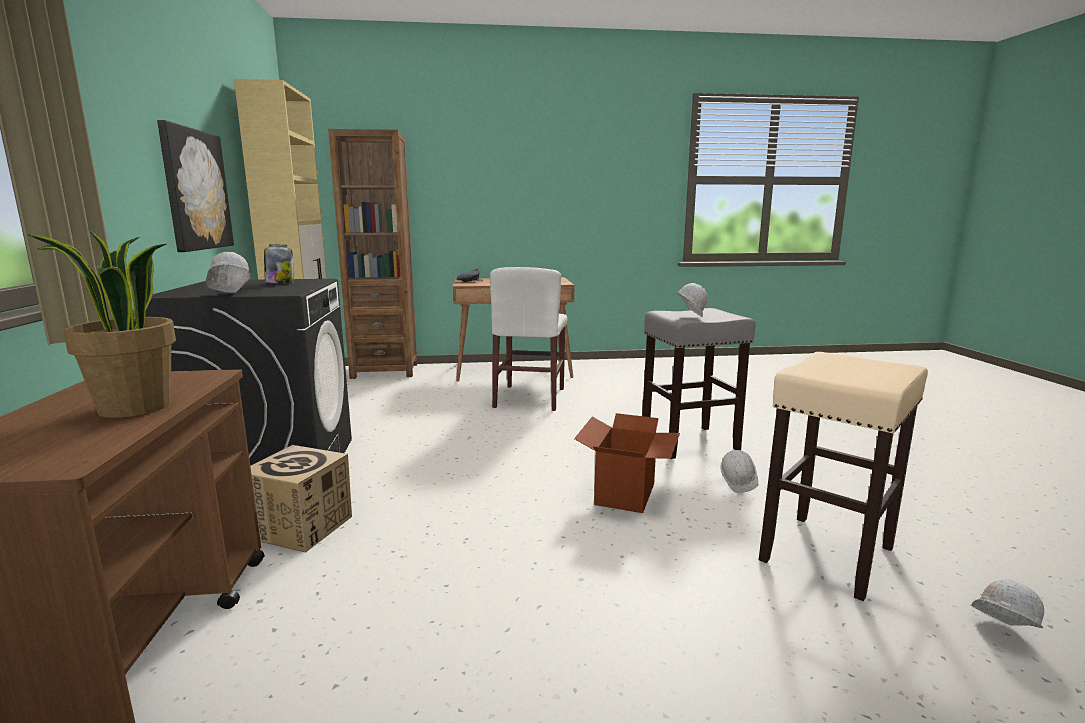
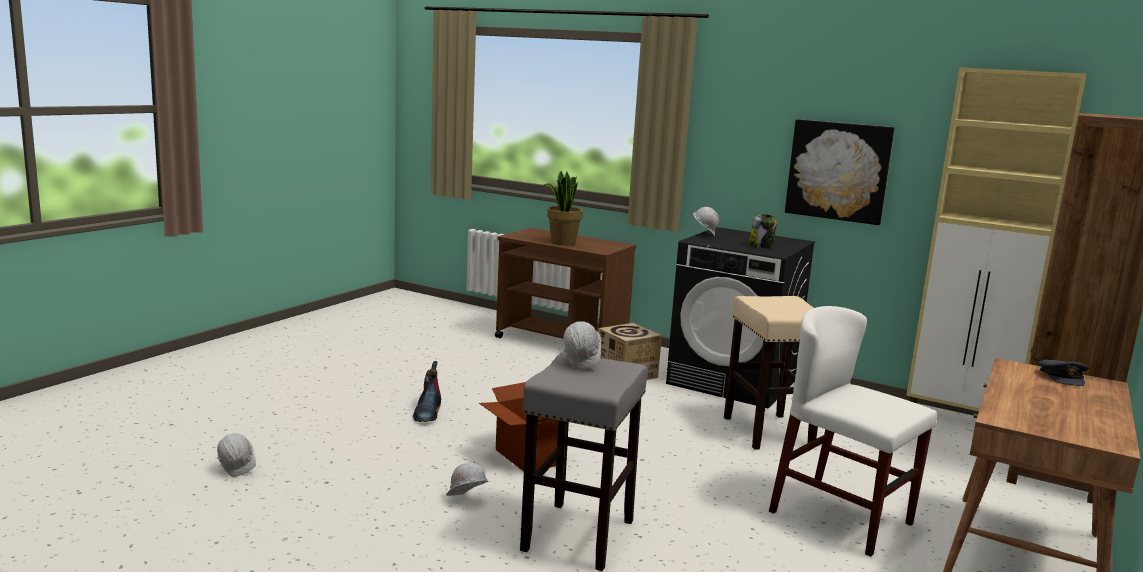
camera: 125 degrees right, 0 degrees up
(639, 602) = (427, 412): none -> boot
(827, 553) = (355, 475): beige stool -> beige stool (768, 432)

